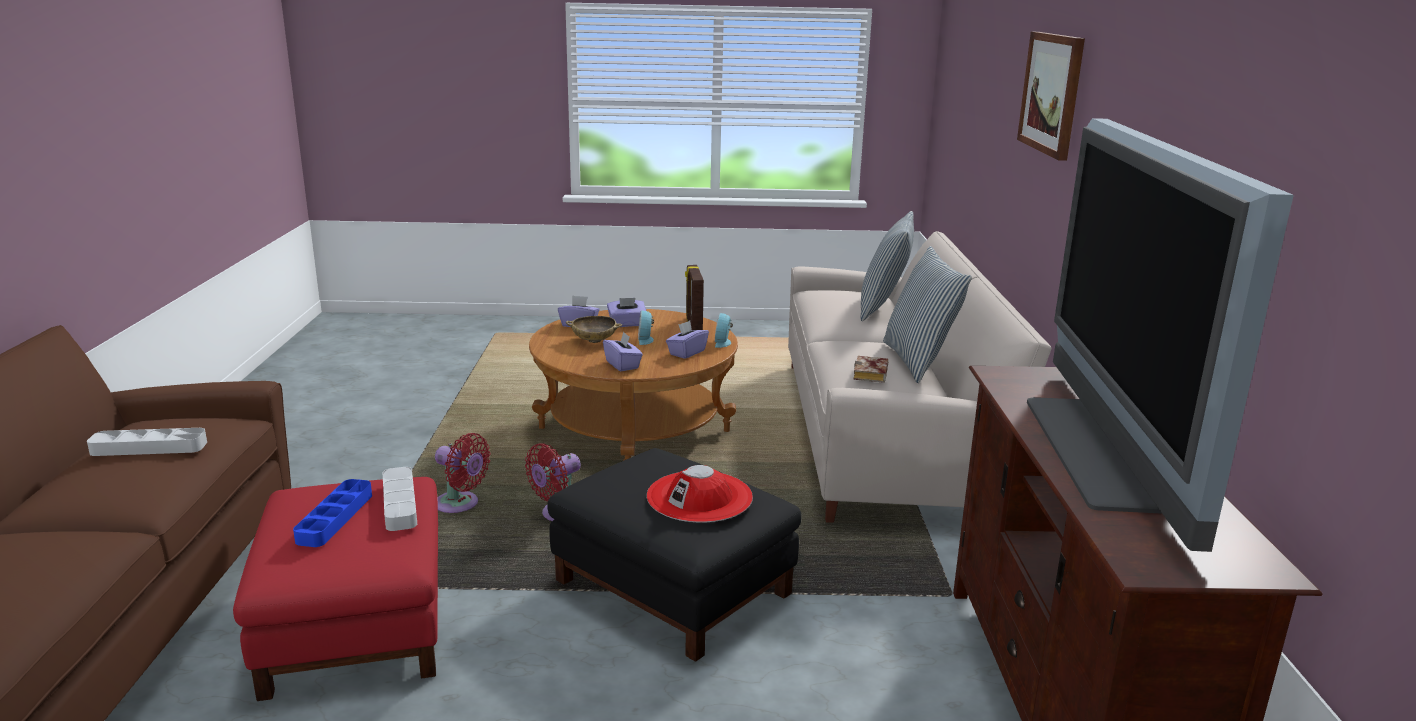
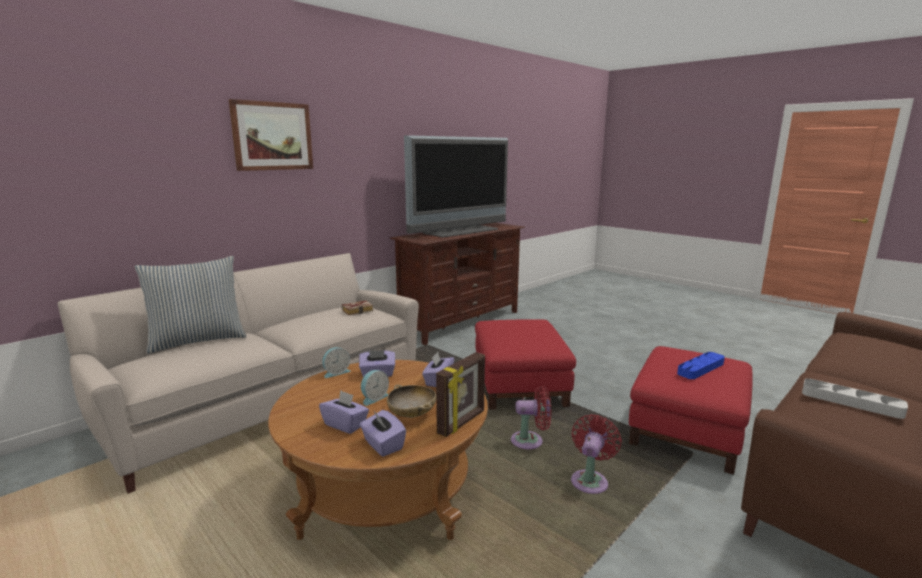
camera: 135 degrees left, 5 degrees down
(400, 503) = (661, 365): grey tray -> none
(460, 505) = (590, 480): red fan -> red fan turned 45 degrees clockwise
(675, 587) = (518, 384): black ottoman -> red ottoman
(693, 325) = (307, 398): picture frame -> picture frame (462, 422)
(699, 497) = (516, 325): red hat -> none
(919, 361) = (313, 311): pillow -> none

